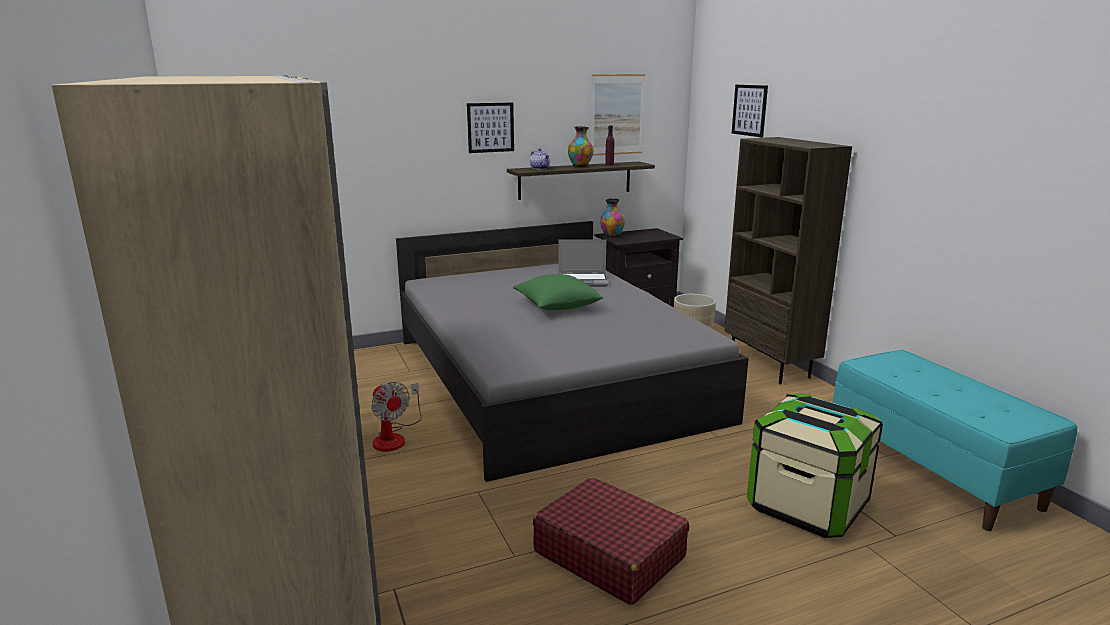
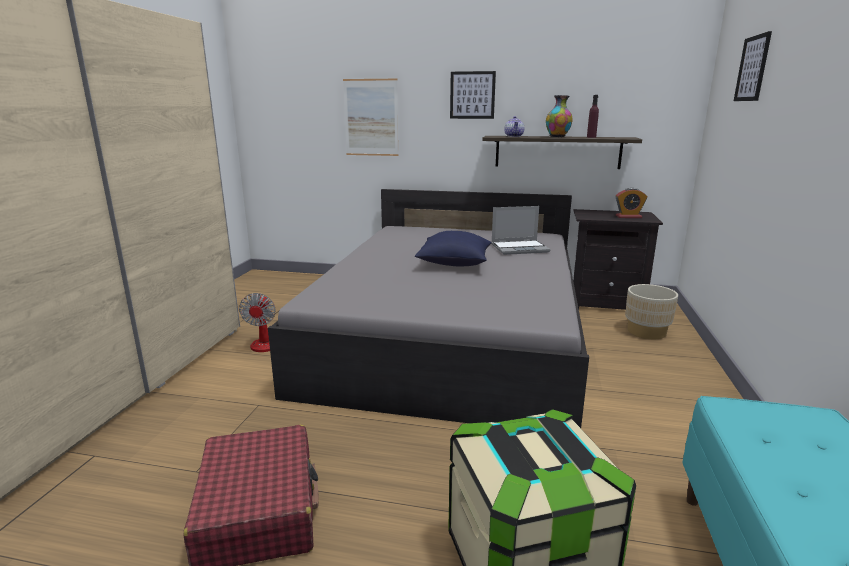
camera: 35 degrees right, 0 degrees up
(557, 307) = (454, 263): green pillow -> blue pillow
(583, 281) = (520, 248): laptop -> laptop turned 45 degrees counterclockwise
(612, 236) = (586, 212): vase -> none
(617, 115) = (612, 85): picture -> picture (371, 117)
(650, 235) = (628, 217): none -> alarm clock
(770, 366) = (703, 386): brown bookcase -> none

